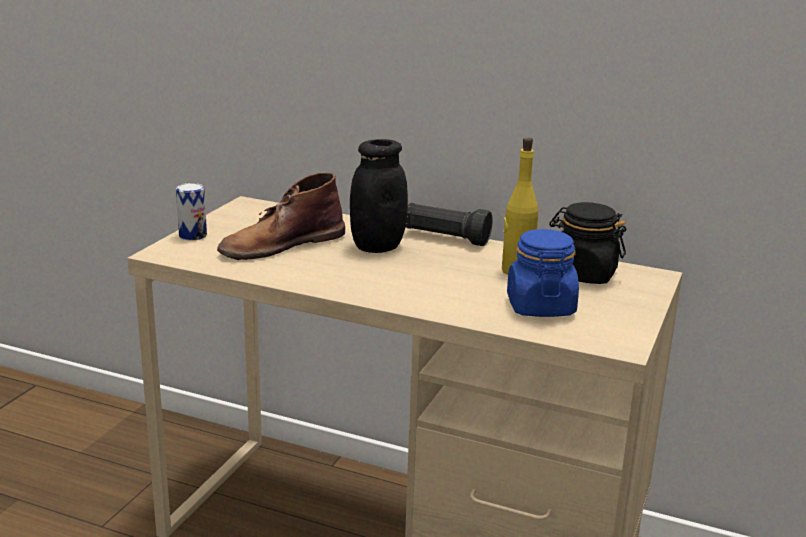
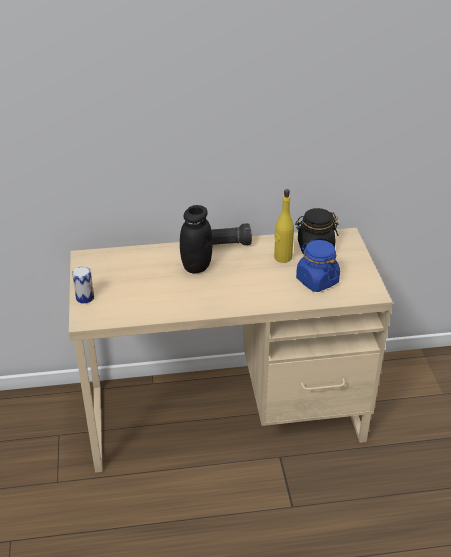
camera: 30 degrees left, 15 degrees up
(281, 244) = (143, 285): brown boot -> none

